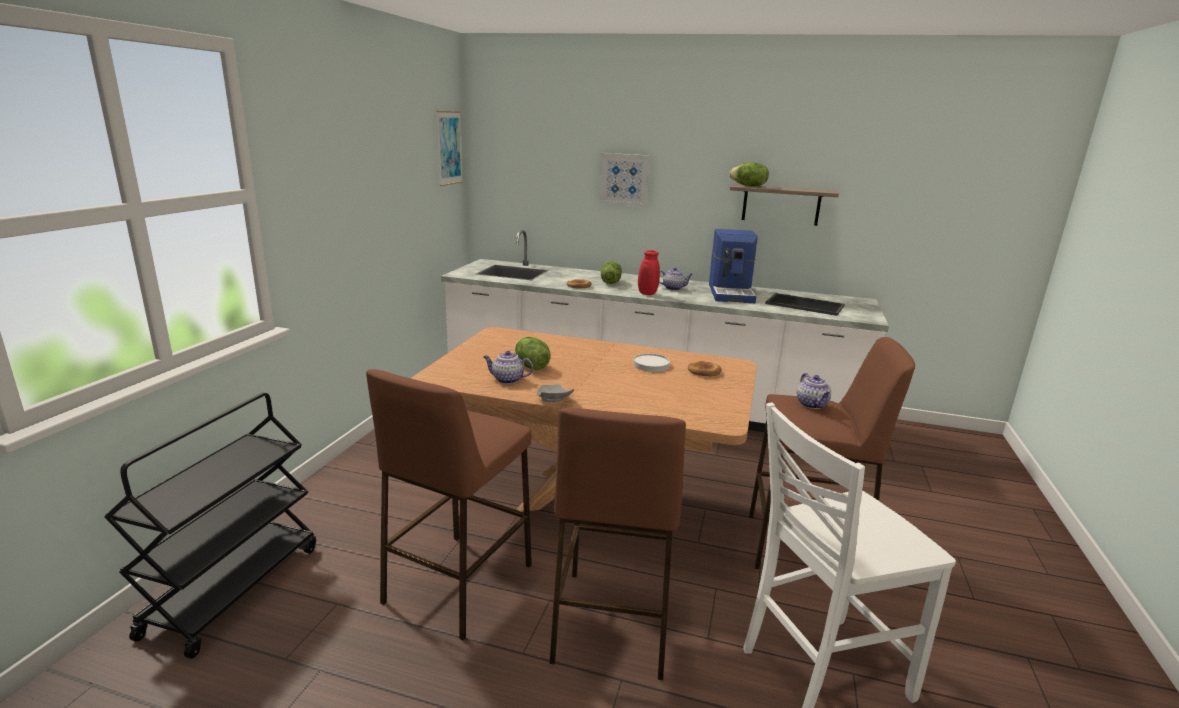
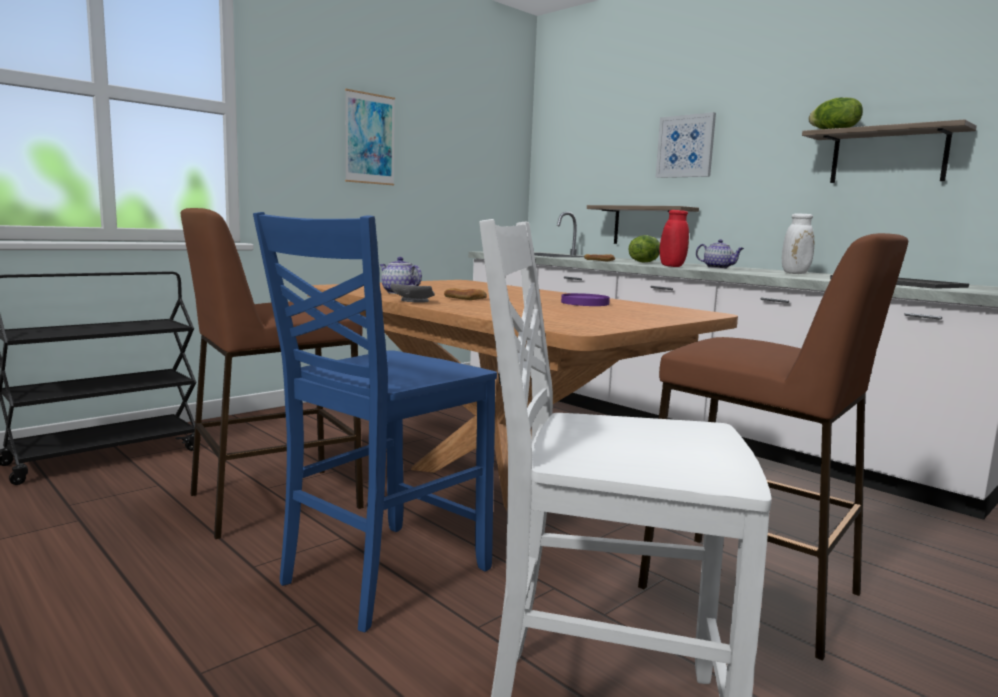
camera: 30 degrees right, 10 degrees down
(449, 148) = (507, 128): picture -> picture (369, 139)
(530, 366) = (443, 291): lettuce -> none
(593, 242) = (648, 226): none -> shelf
(613, 622) = (380, 575): brown stool -> blue chair
(651, 365) = (585, 303): white plate -> purple plate
(704, 371) = (644, 311): bread -> bread (465, 298)
(731, 293) = (796, 273): coffee machine -> white vase
(812, 405) = (759, 342): teapot -> none

